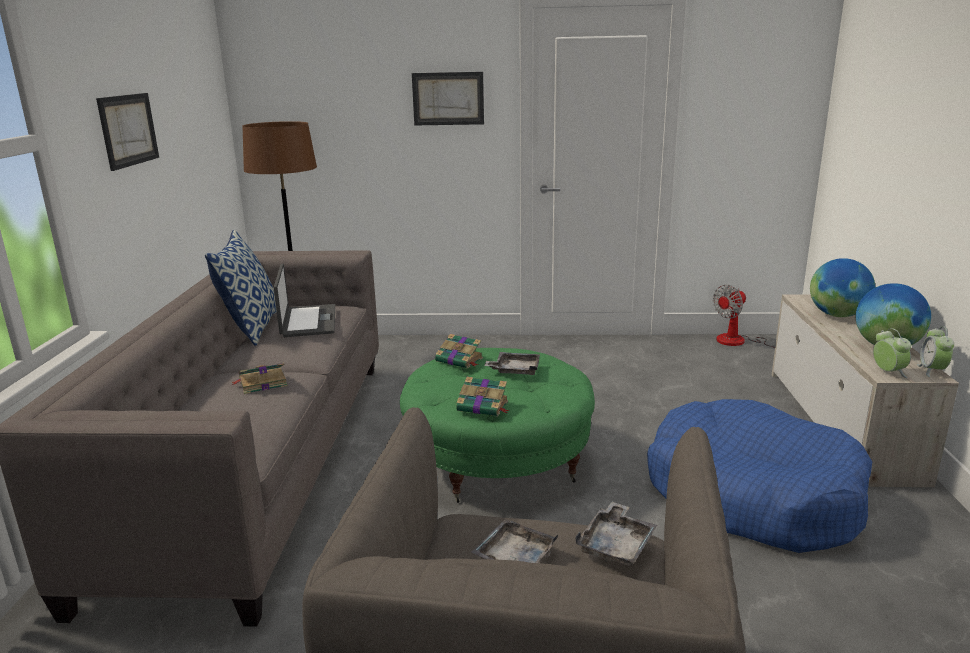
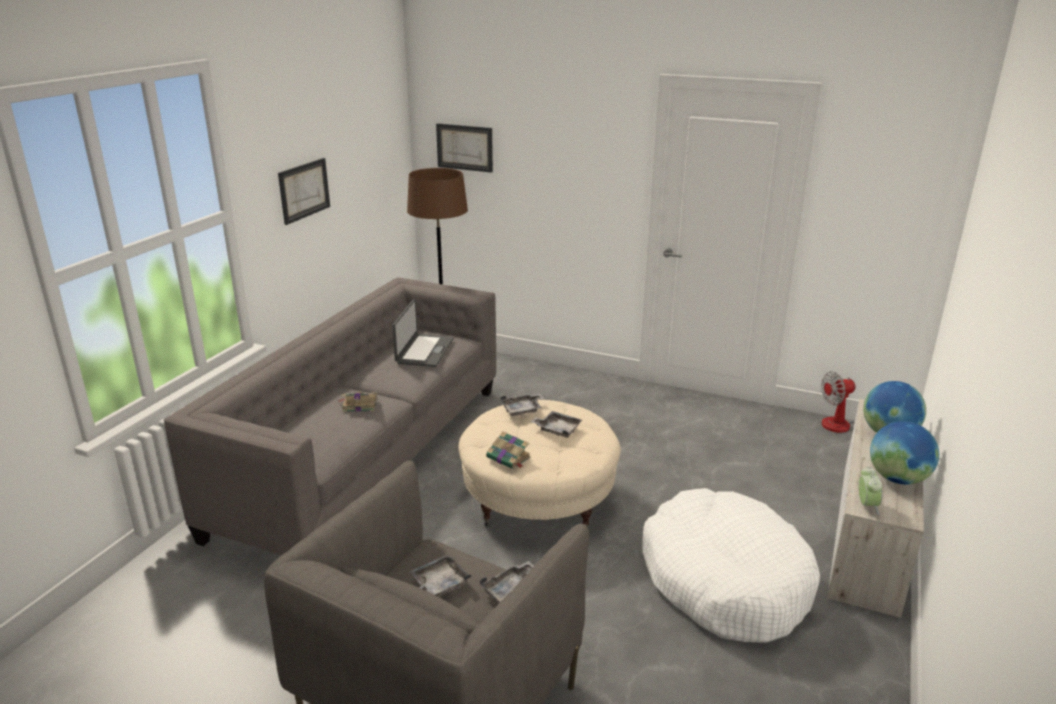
camera: 20 degrees right, 5 degrees up
(251, 328) = (381, 348): pillow -> none
(448, 98) = (589, 161): picture -> picture (464, 147)
(460, 360) = (522, 410): book -> grey tray
(498, 460) = (539, 498): green ottoman -> beige ottoman
(752, 494) = (724, 580): blue dog bed -> white dog bed
(932, 371) = (912, 513): alarm clock -> none

